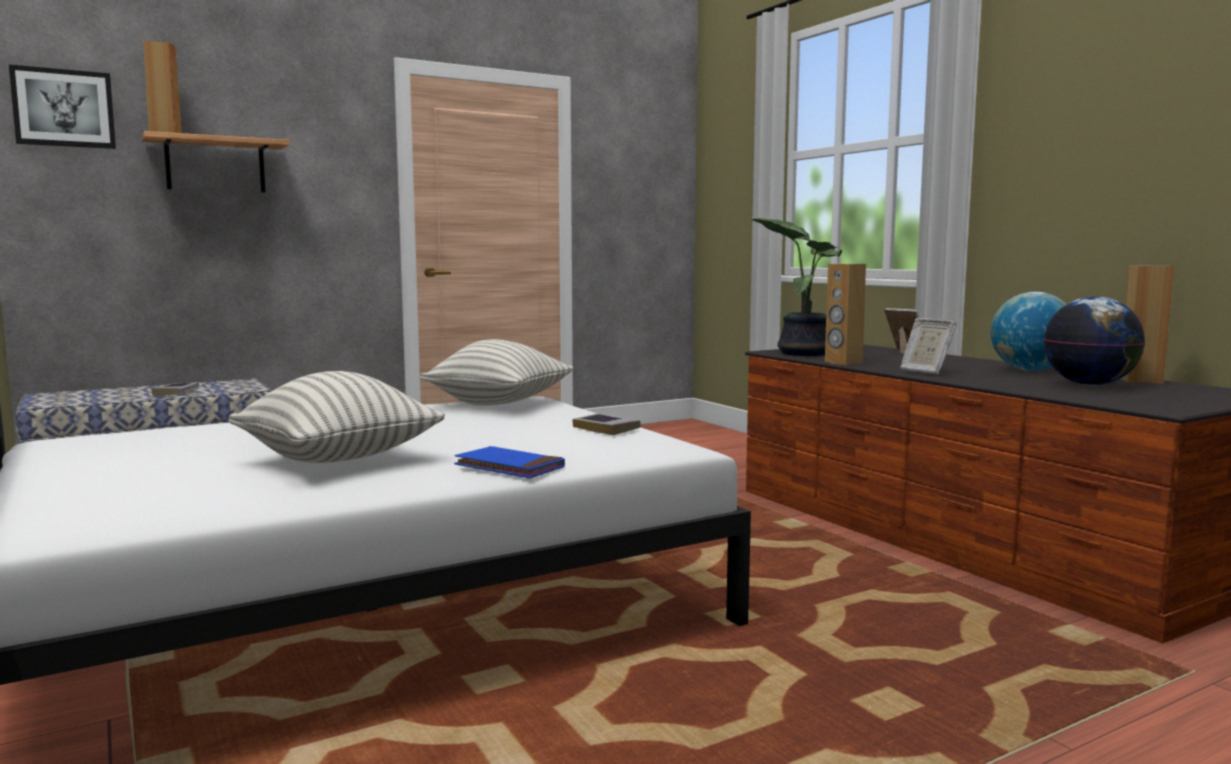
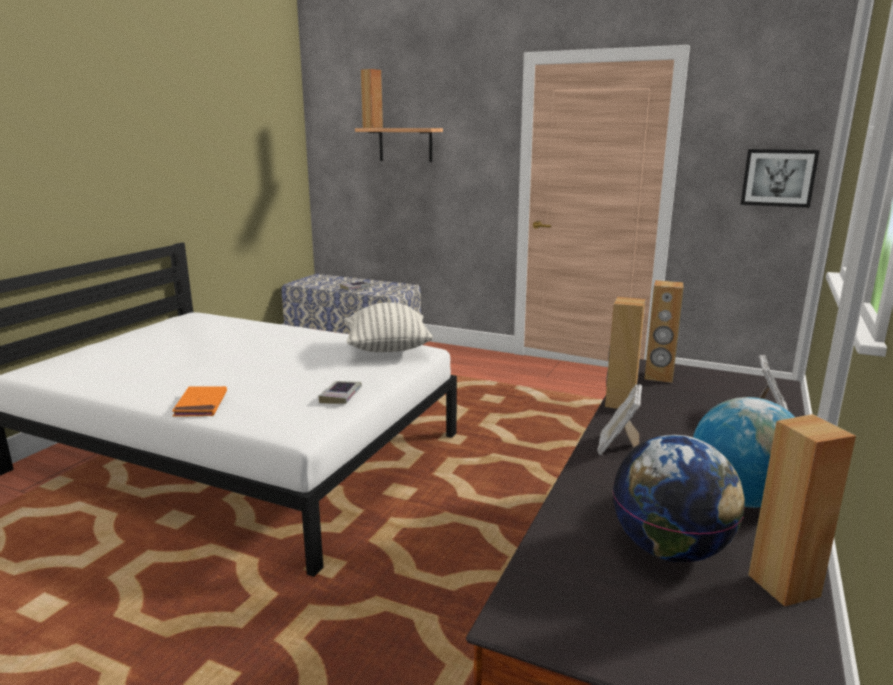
camera: 55 degrees right, 10 degrees up
(64, 108) = (335, 114): picture -> picture (778, 177)
(339, 461) = (189, 368): pillow -> none
(509, 467) = (201, 404): blue book -> orange book
(803, 353) = (659, 377): potted plant -> brown speaker

